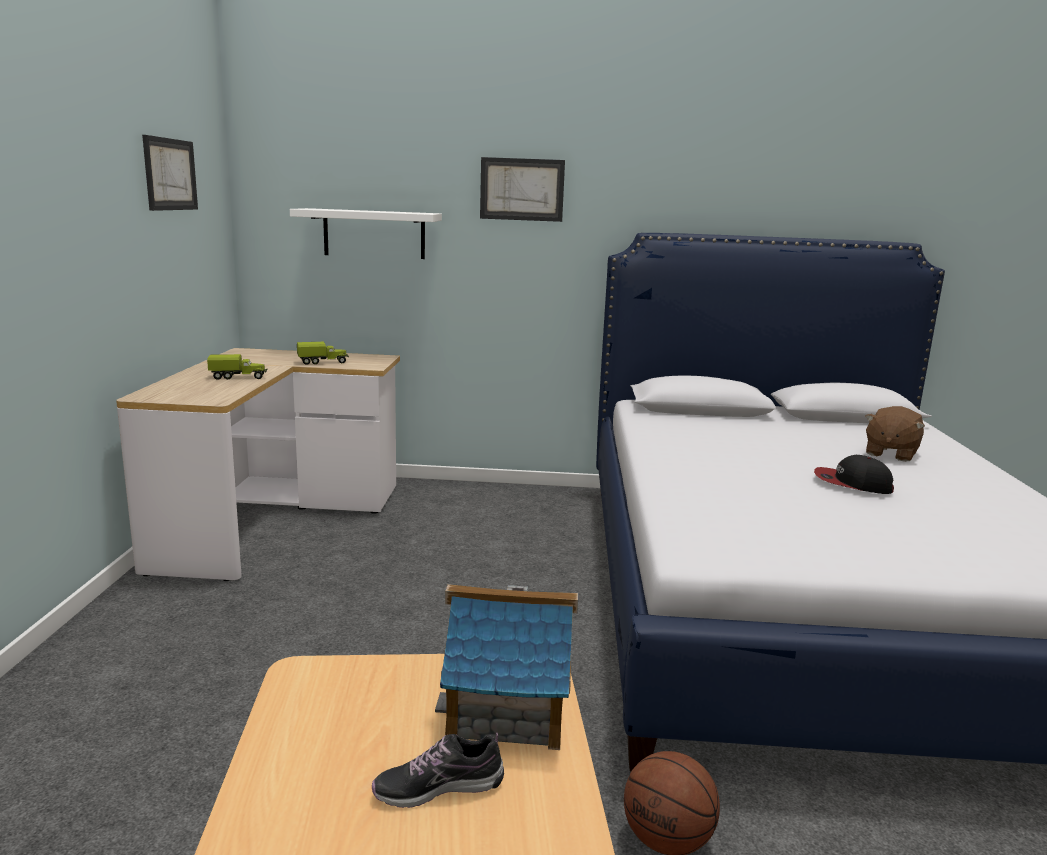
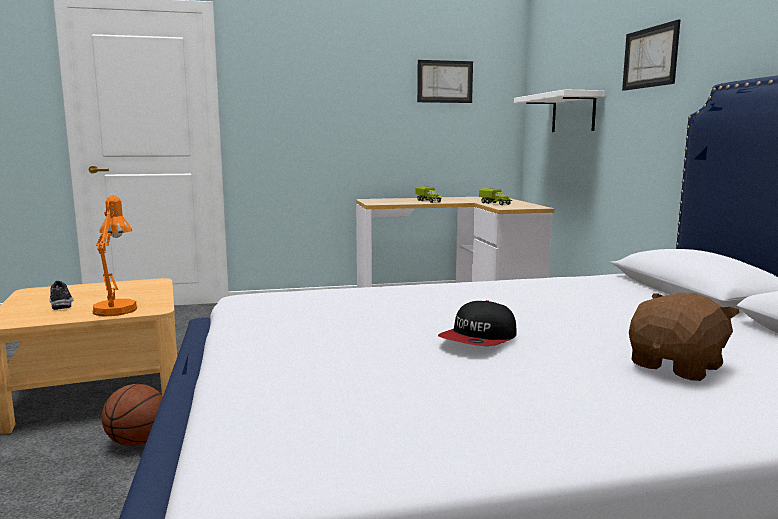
camera: 75 degrees right, 5 degrees down
(508, 709) = (117, 308): toy house -> orange table lamp
(852, 484) = (479, 339): cap -> cap turned 150 degrees counterclockwise
(890, 453) = (677, 366): brown plush toy -> brown plush toy turned 120 degrees clockwise

